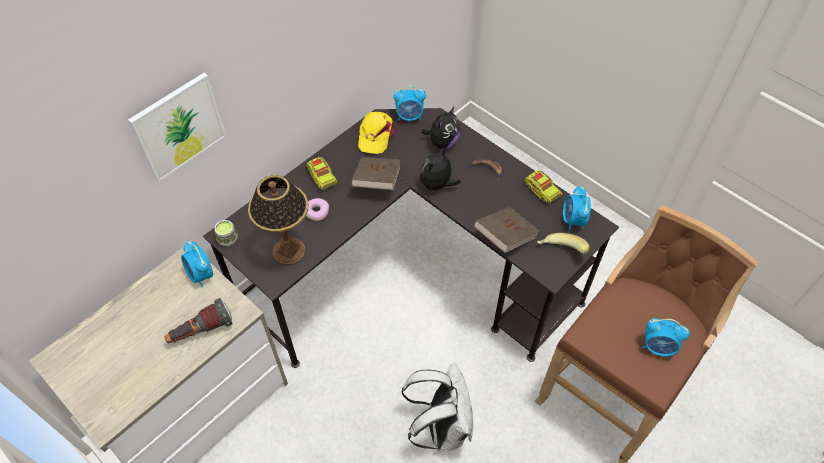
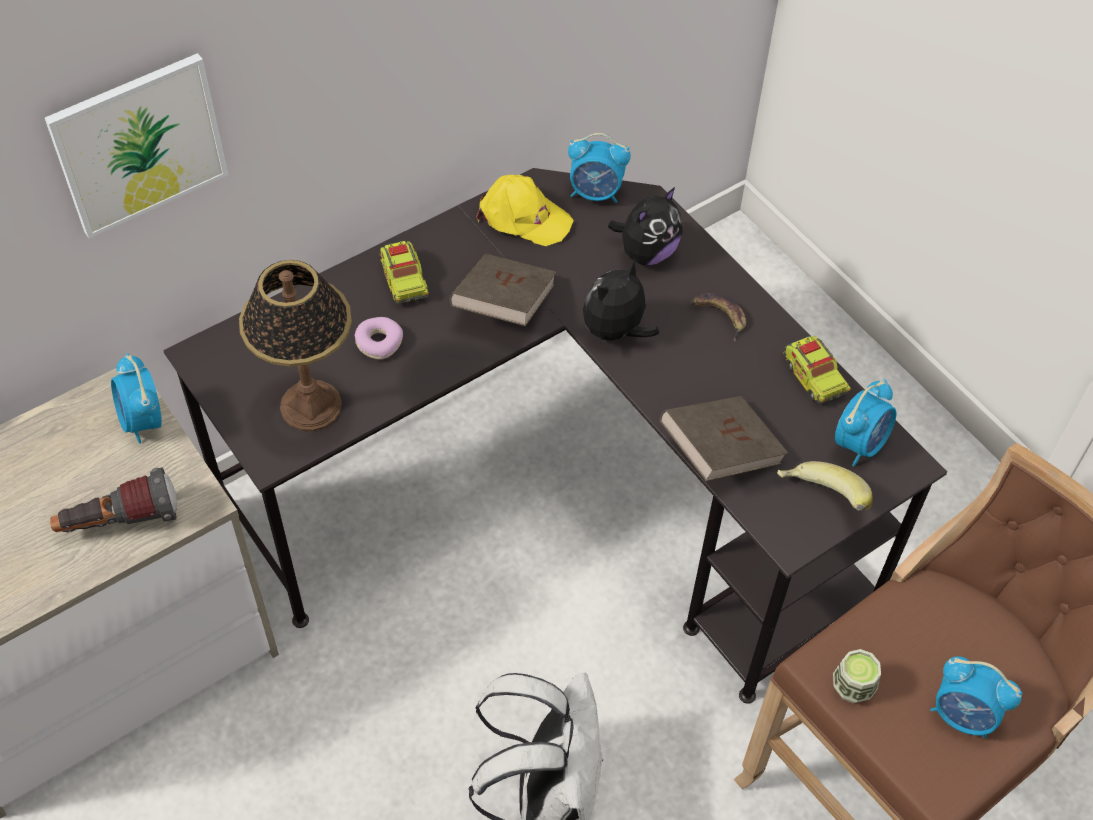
camera: 10 degrees right, 0 degrees up
(228, 239) = (206, 365): cup -> cup (852, 687)
(375, 135) = (523, 217): yellow cap -> yellow cap turned 90 degrees counterclockwise
(573, 220) = (860, 443): alarm clock -> alarm clock turned 150 degrees counterclockwise

